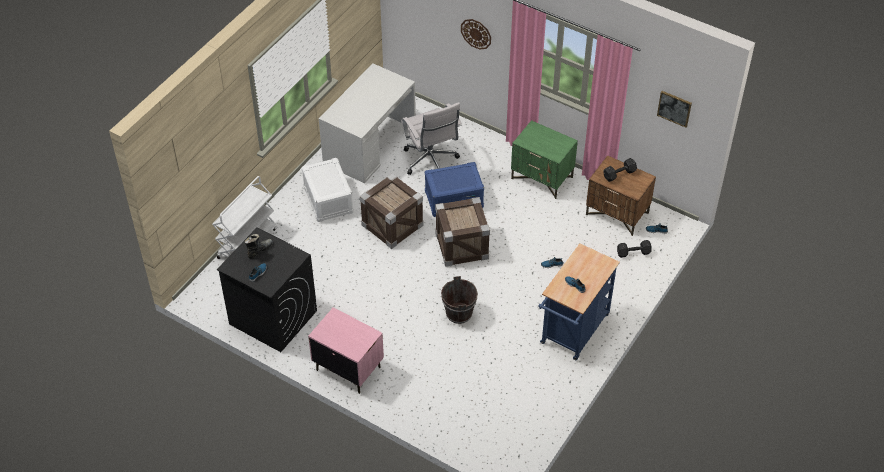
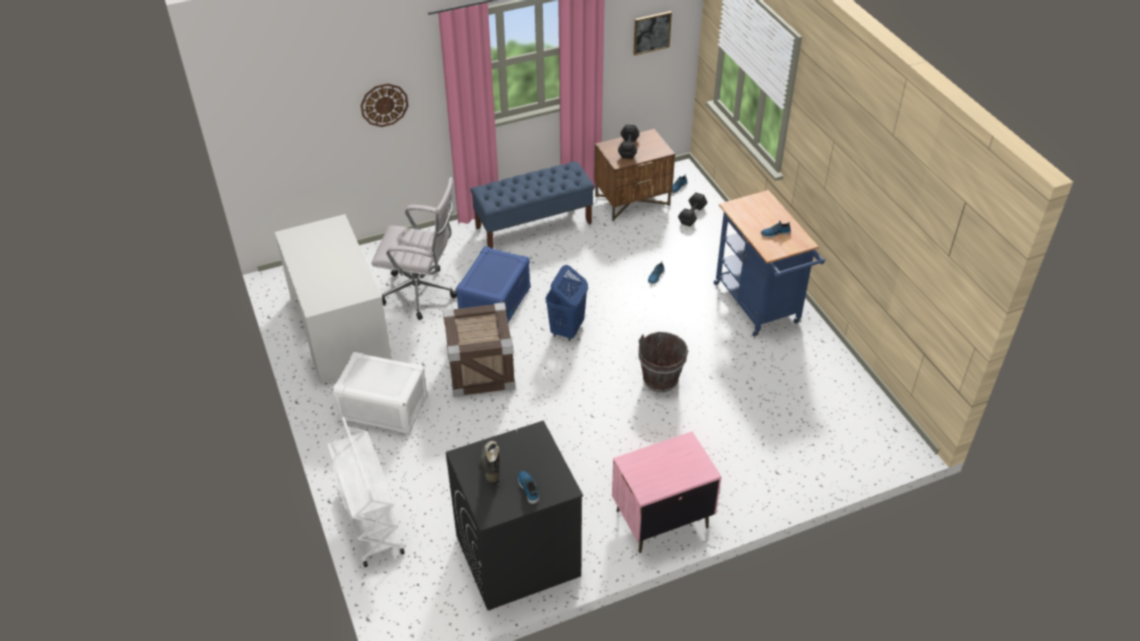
camera: 55 degrees left, 5 degrees down
(462, 246) = (567, 329): crate -> blue laundry basket
(542, 178) = (534, 225): green nightstand -> blue bench

